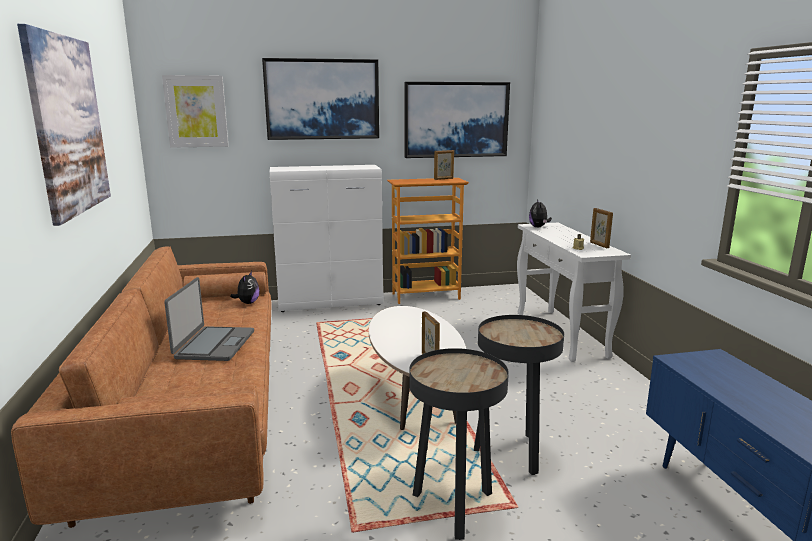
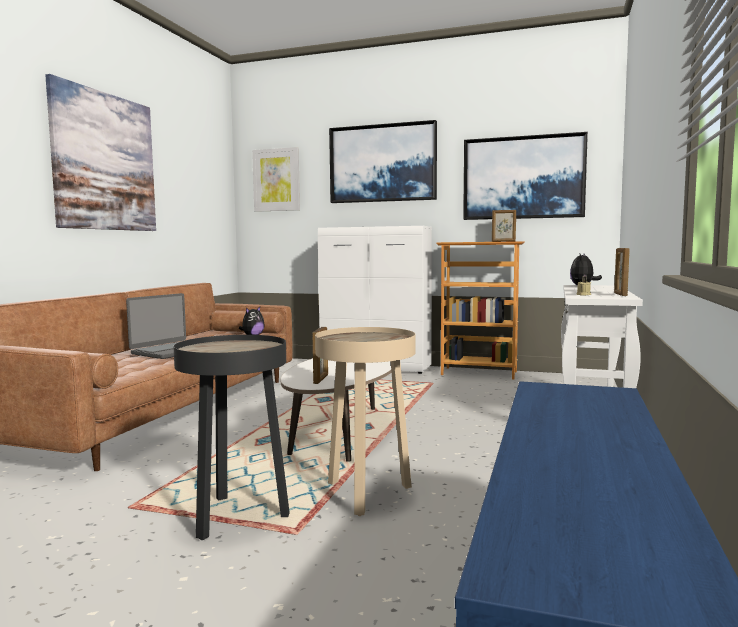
camera: 30 degrees right, 10 degrees down
(513, 453) = (366, 495): black side table -> beige side table

